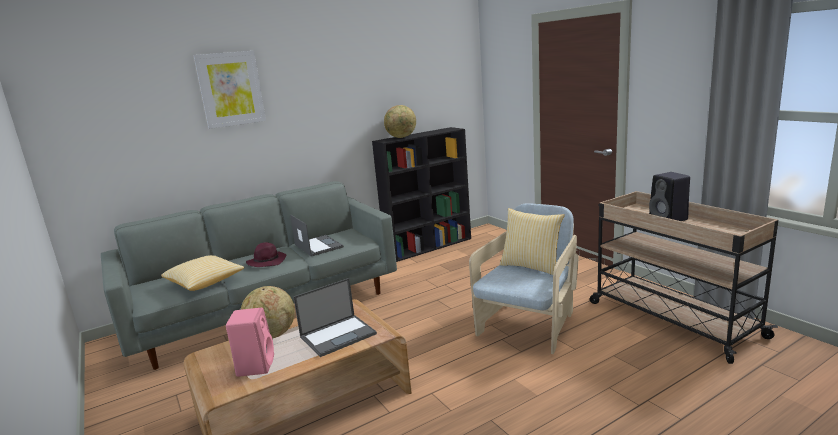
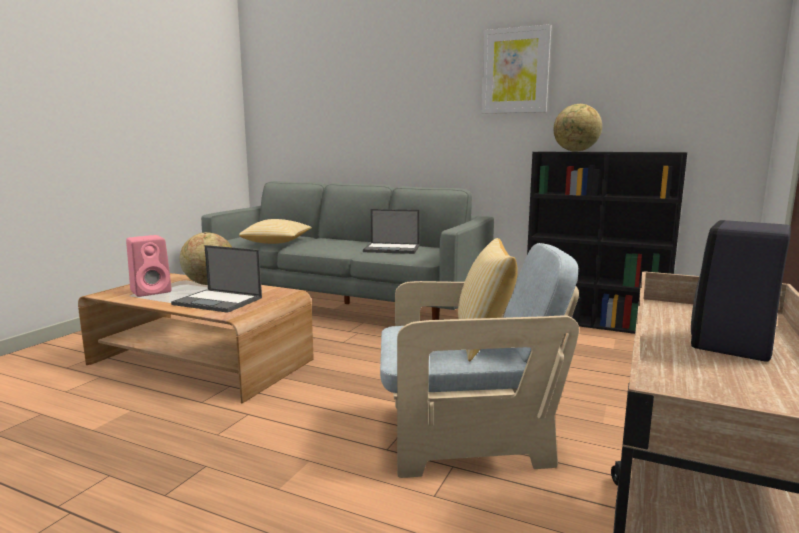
camera: 55 degrees right, 5 degrees down
(230, 89) = (389, 71): picture -> picture (515, 71)
(267, 261) = (337, 245): purple hat -> none
(318, 246) = (392, 249): laptop -> laptop turned 75 degrees clockwise

